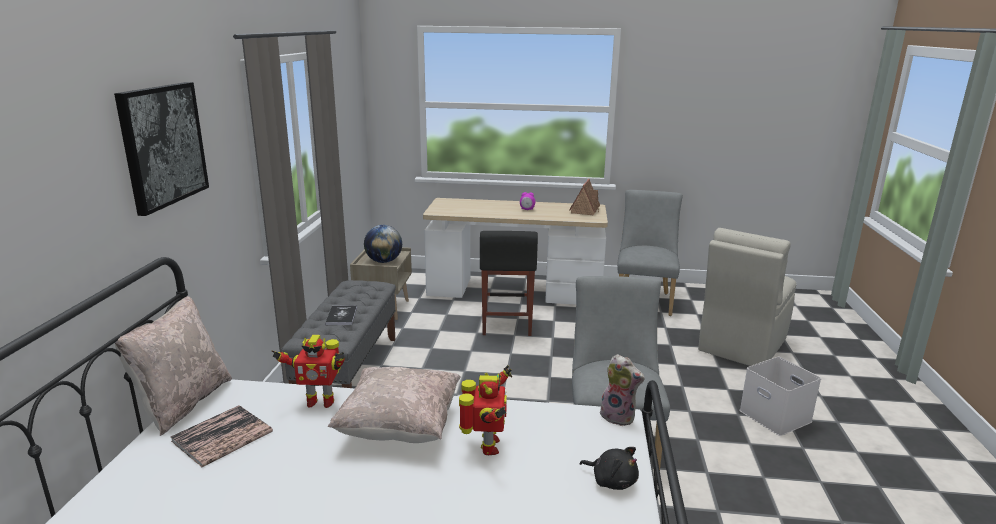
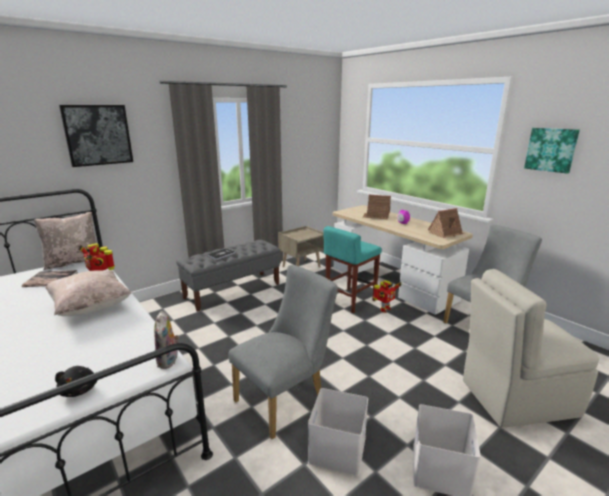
camera: 45 degrees right, 0 degrees up
(384, 261) = (299, 236): globe -> none
(484, 208) = (376, 216): none -> toy house
(487, 446) = (90, 336): toy robot -> toy robot (384, 309)
(506, 324) = (350, 300): black stool -> turquoise stool
(668, 104) = (551, 149): none -> picture
(709, 447) = (338, 450): none -> white storage box

